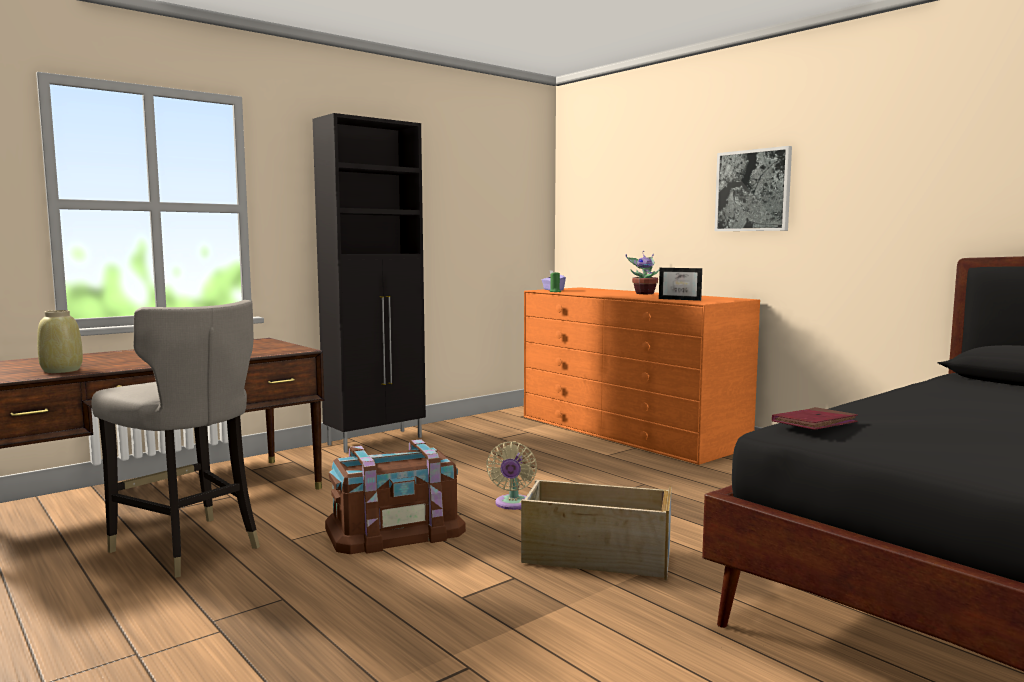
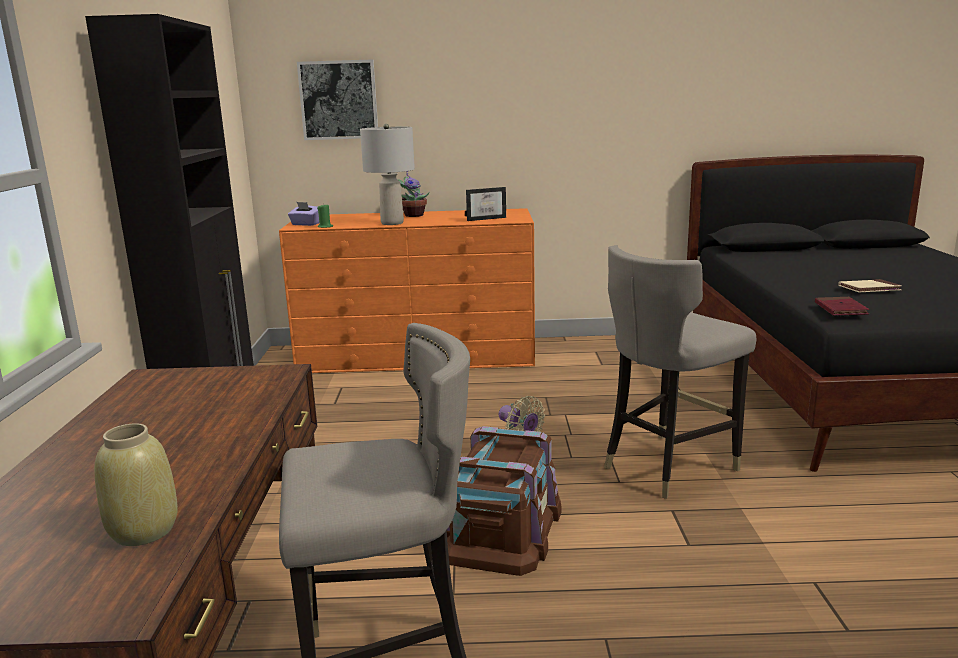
camera: 50 degrees left, 10 degrees up
(595, 557) = (666, 467): beige storage box -> grey stool
(604, 294) = (392, 223): none -> grey table lamp
(753, 190) = (512, 107): picture -> picture (338, 100)
(952, 424) = (869, 289): none -> beige book

